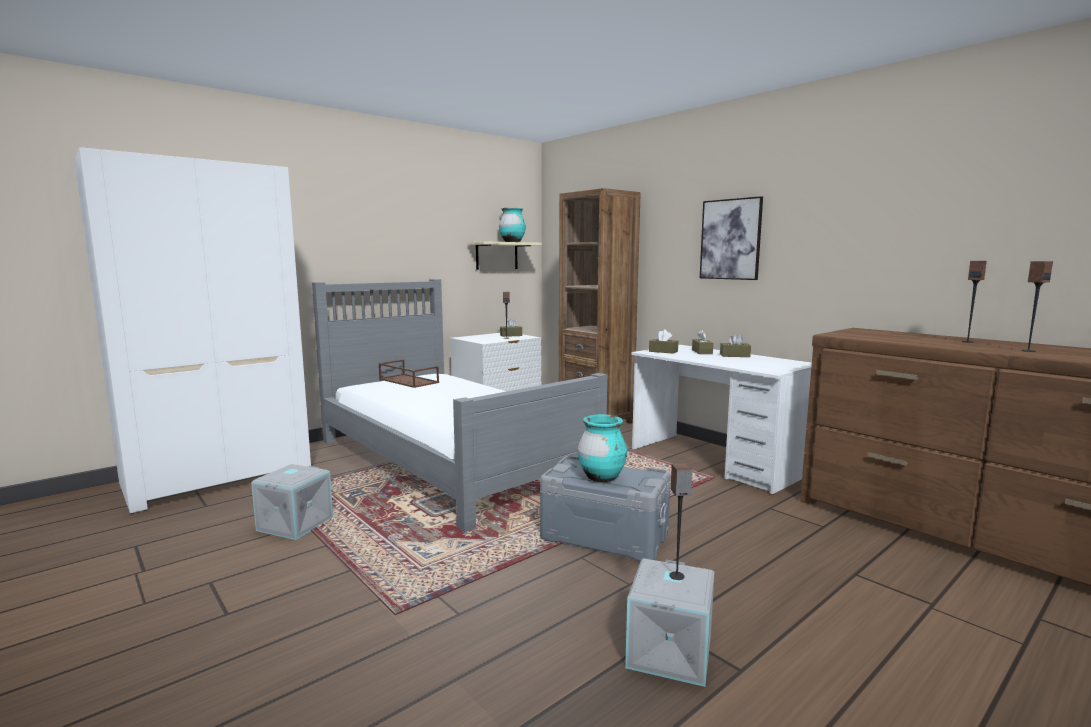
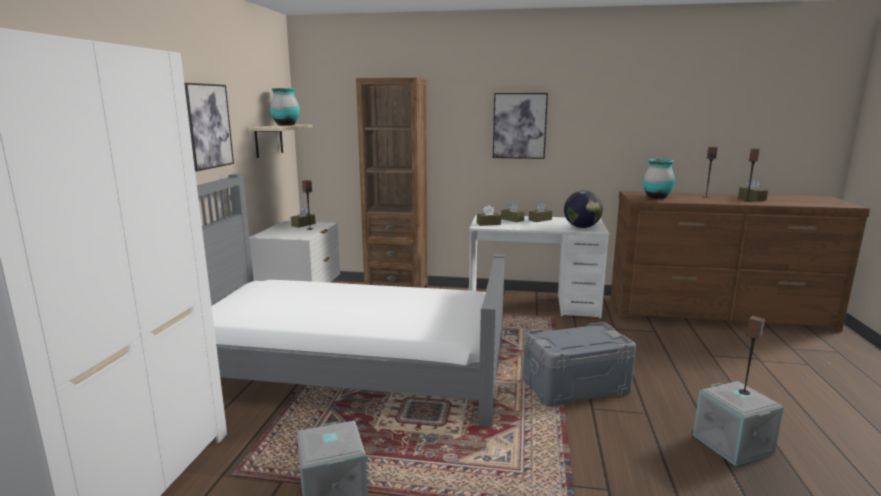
camera: 40 degrees left, 5 degrees up
(407, 381) = (257, 297): brown tray -> none
(412, 236) = (208, 126): none -> picture
(601, 478) = (581, 341): turquoise vase -> turquoise vase (656, 197)
(762, 366) = (582, 227): none -> globe
(1054, 350) = (751, 198): none -> brown tissue box

